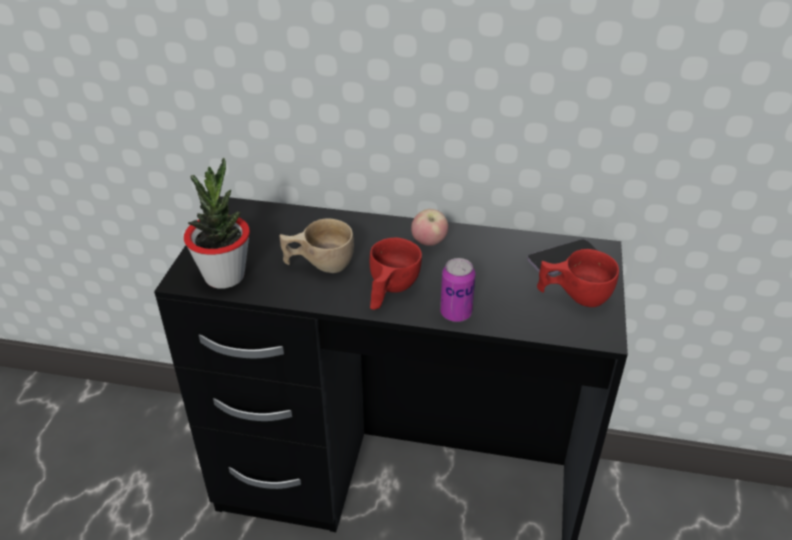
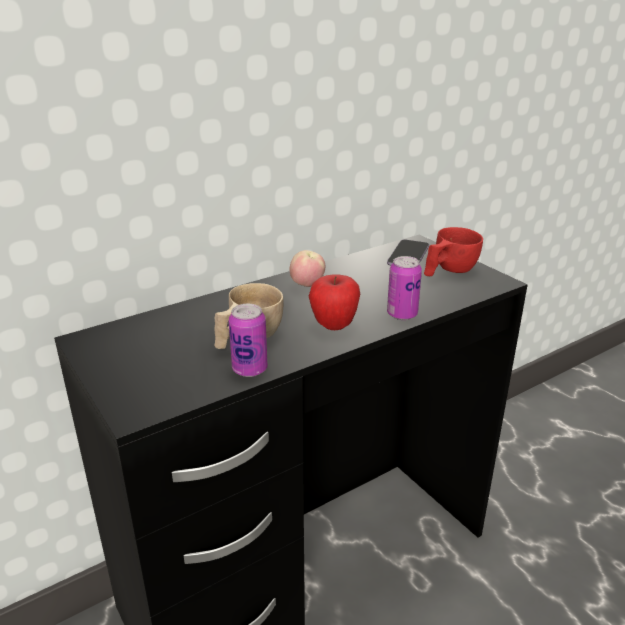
camera: 45 degrees left, 10 degrees down
(224, 276) = (174, 387): potted plant -> none
(282, 291) = (250, 369): none -> can
(389, 291) = (334, 325): red cup -> apple

